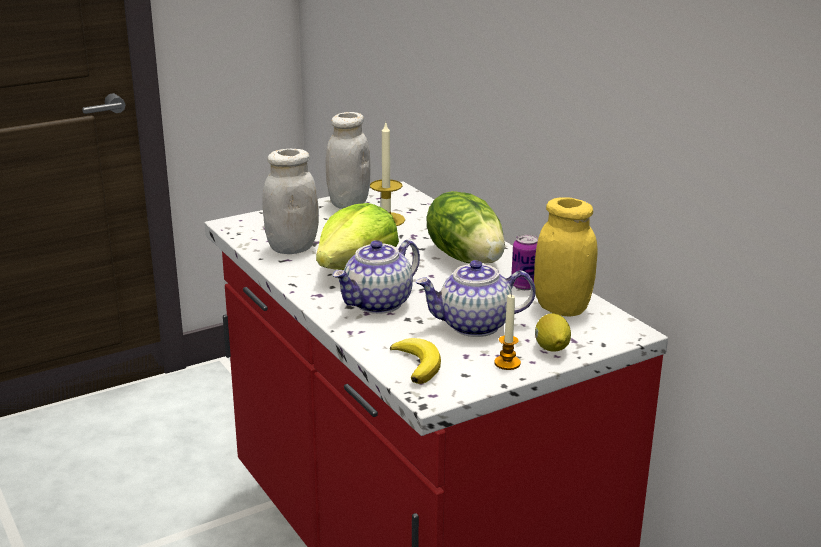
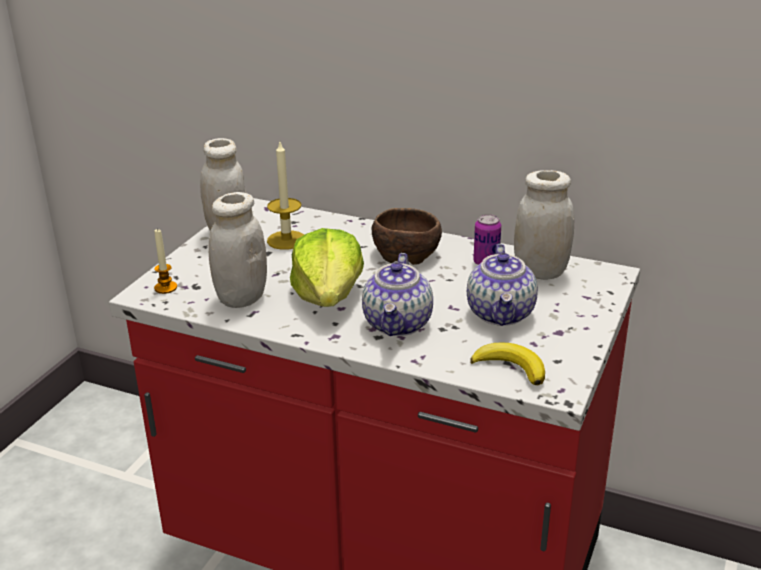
camera: 35 degrees left, 5 degrees up
(466, 257) = (405, 252): lettuce -> brown bowl
(474, 326) = (501, 314): teapot -> teapot turned 45 degrees counterclockwise
(507, 363) = (572, 337): candle -> candle (165, 288)
(551, 349) = (583, 311): lemon -> none
(561, 308) = (540, 272): yellow jar -> white jar

